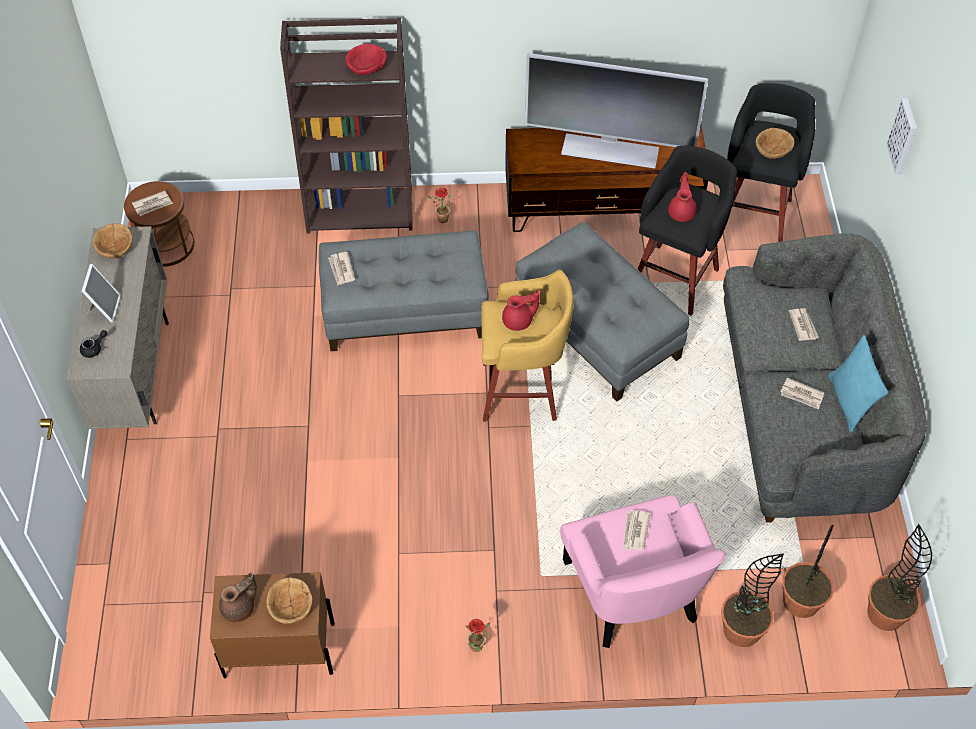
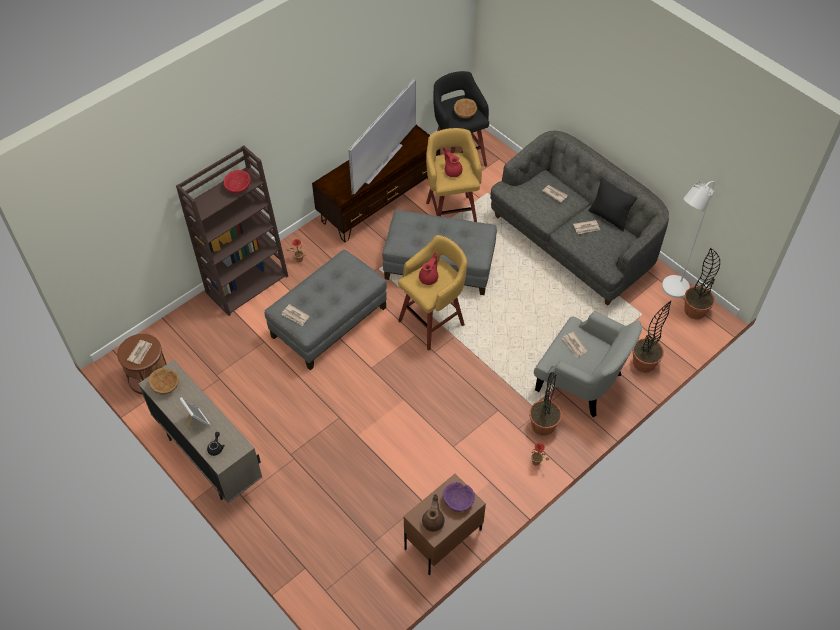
camera: 40 degrees left, 0 degrees up
(291, 607) = (458, 501): brown bowl -> purple bowl
(610, 149) = (379, 161): television -> television turned 150 degrees clockwise
(633, 592) = (581, 381): pink armchair -> grey armchair
(676, 277) = (451, 213): black stool -> yellow stool
(801, 601) = (656, 331): potted plant -> potted plant (543, 425)
(848, 402) = (609, 218): turquoise pillow -> black pillow
(879, 564) = (671, 290): none -> white floor lamp
(904, 136) = (556, 63): picture -> none

